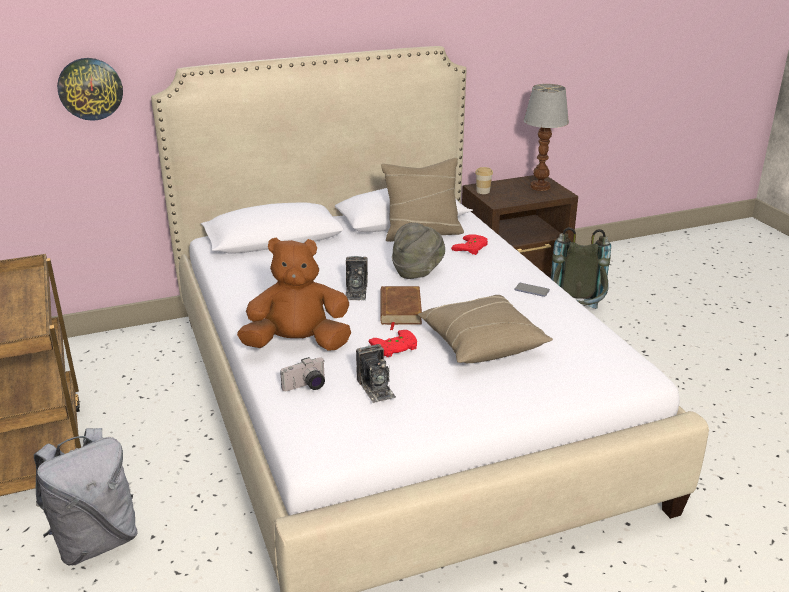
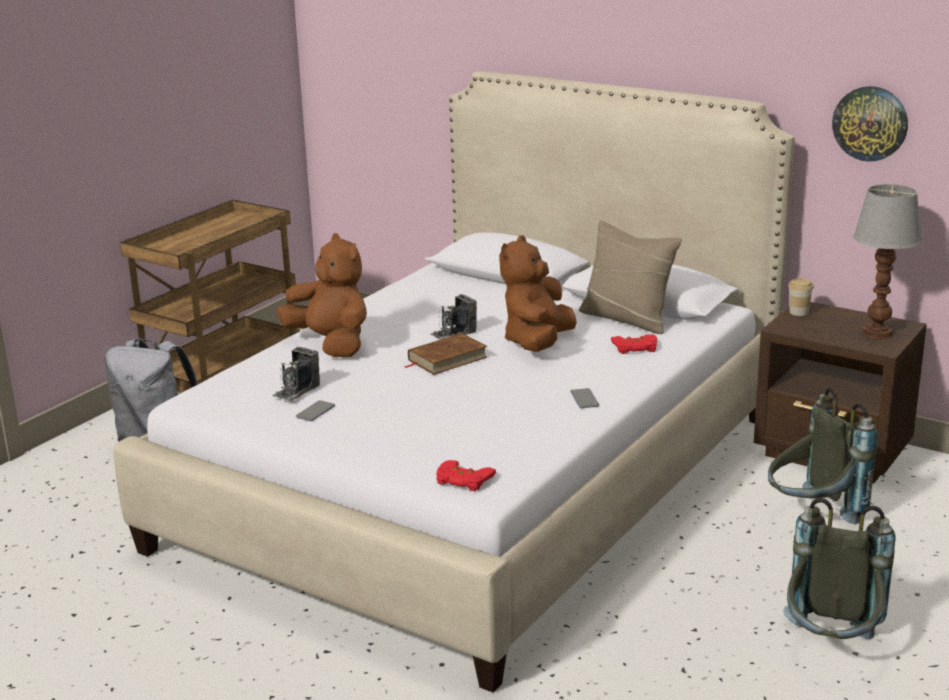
camera: 55 degrees right, 5 degrees down
(90, 89) = (415, 77): wall clock -> wall clock (870, 123)
(306, 387) = (267, 367): camera -> none
(395, 347) = (373, 377): red game controller -> red game controller (462, 480)
(417, 272) = (537, 343): grey hat -> brown plush toy
(424, 394) = (315, 412): none -> phone
(481, 343) = (438, 408): beige pillow -> none
(717, 373) = (831, 648): none -> grey backpack

